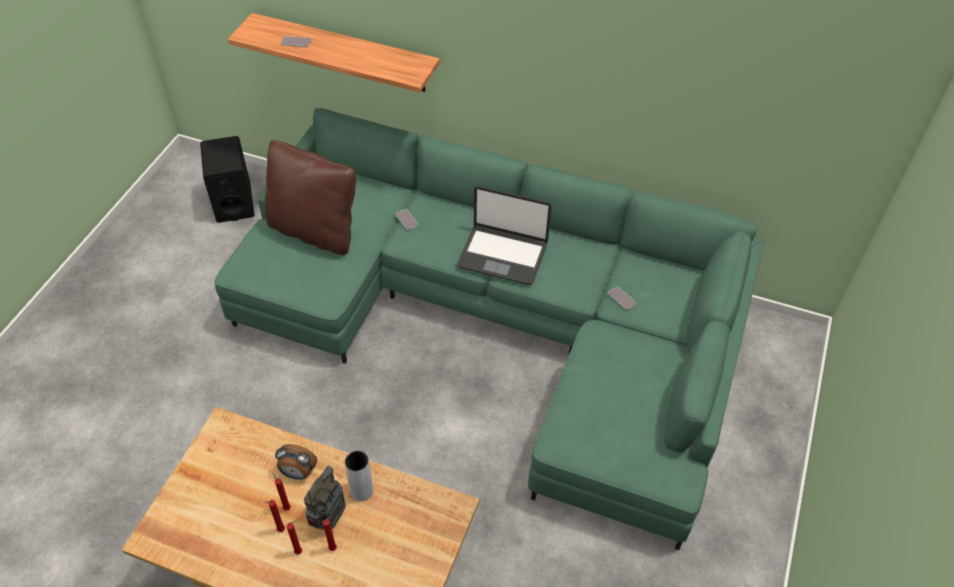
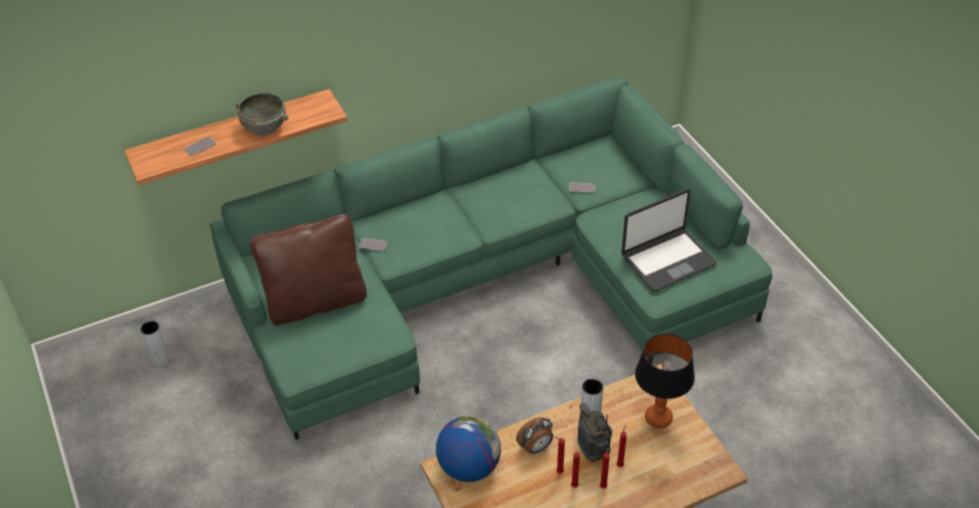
camera: 45 degrees left, 5 degrees down
(233, 202) = (160, 359): black speaker -> grey vase
(238, 441) = (469, 467): none -> globe
(353, 57) = (264, 127): none -> grey bowl
(413, 540) = (658, 418): none -> table lamp
(503, 255) = (472, 217): laptop -> laptop (667, 260)

